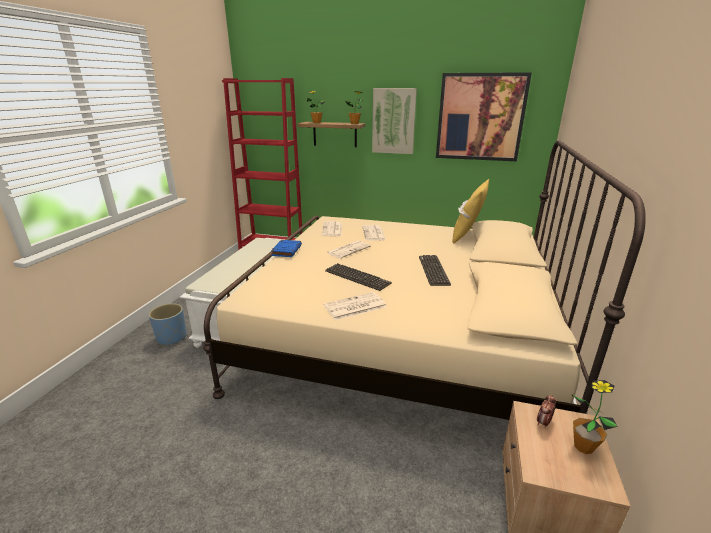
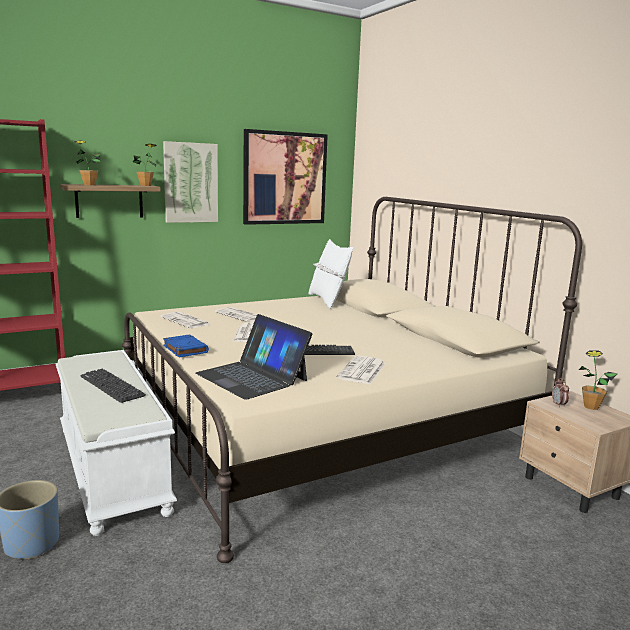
camera: 45 degrees left, 10 degrees down
(280, 284) = (252, 377): none -> laptop
(433, 270) = (360, 330): keyboard -> keyboard (111, 386)
(467, 235) = (328, 301): yellow pillow -> white pillow

